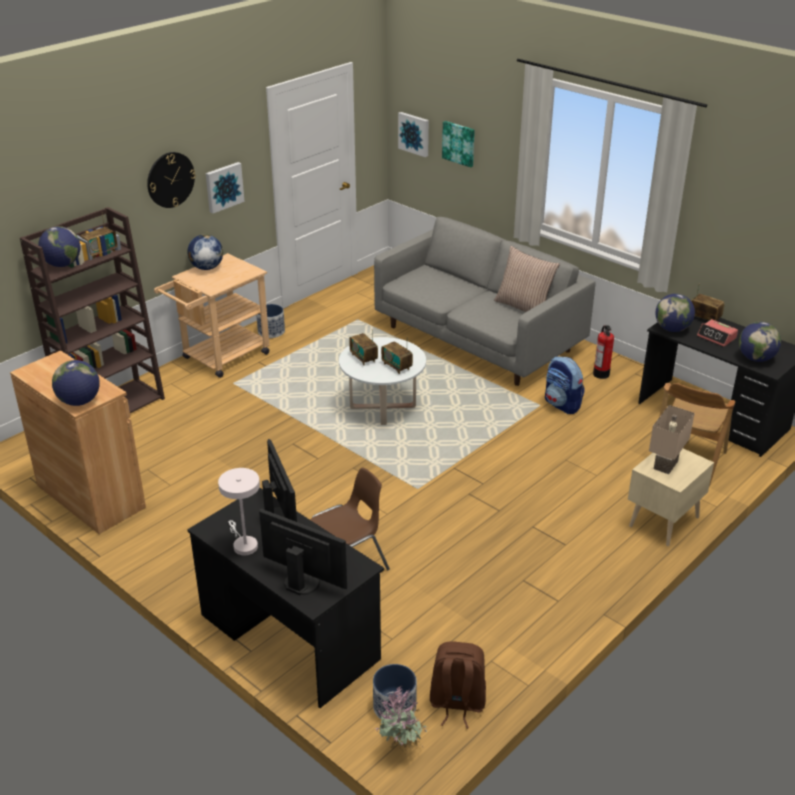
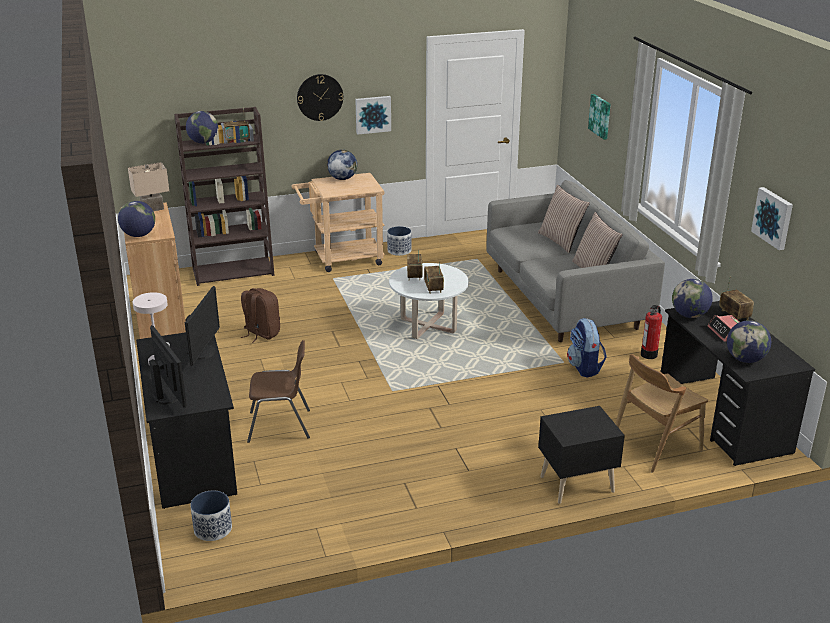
camera: 30 degrees right, 5 degrees down
(401, 750) = (187, 558): potted plant -> none
(414, 134) = (575, 104): picture -> picture (773, 218)
(456, 704) = (258, 546): brown backpack -> brown backpack (261, 333)
(462, 281) = (561, 241): none -> pillow
(662, 522) = (575, 483): beige nightstand -> black nightstand
(664, 464) = (574, 422): beige table lamp -> beige table lamp (152, 208)

